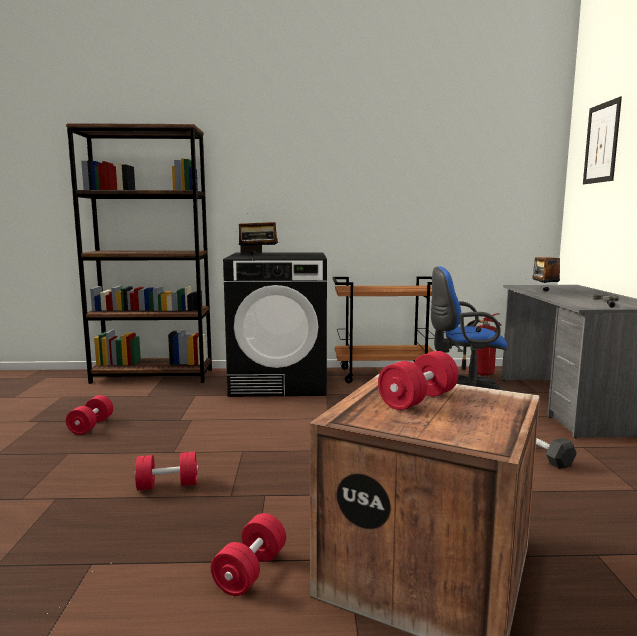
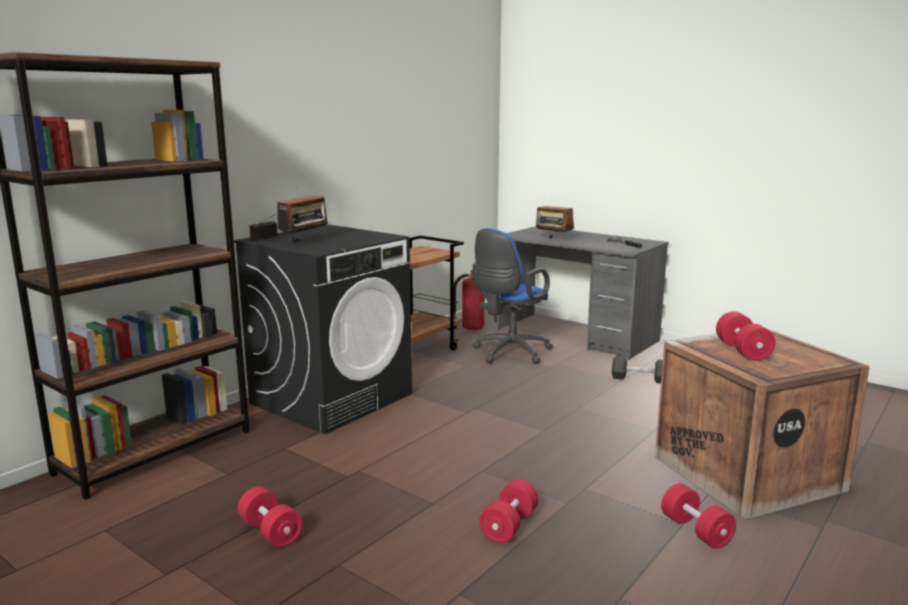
camera: 50 degrees left, 5 degrees up
(601, 143) = (553, 95): picture -> none

